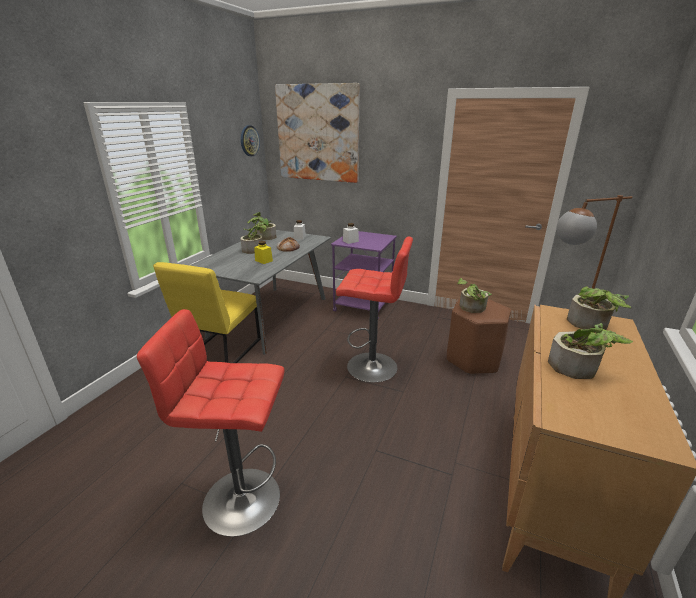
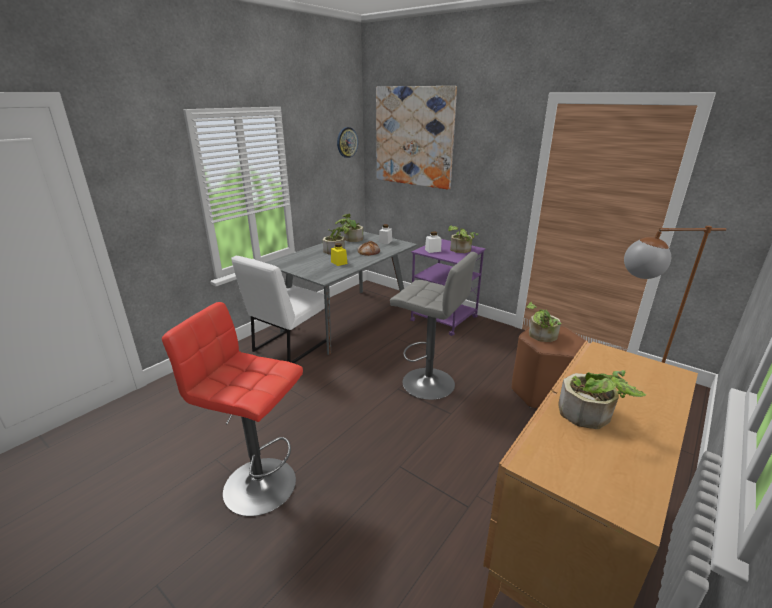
camera: 15 degrees right, 0 degrees up
(220, 351) = (289, 346): yellow chair -> white chair
(372, 367) = (428, 384): red stool -> grey stool
(591, 325) = (638, 372): potted plant -> potted plant (460, 250)

